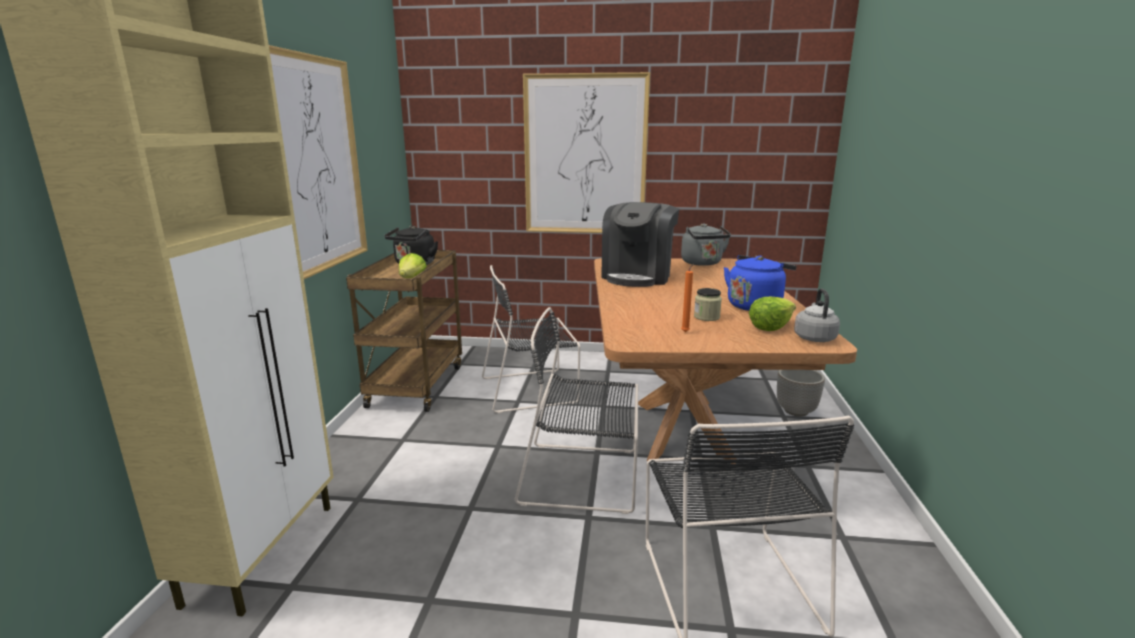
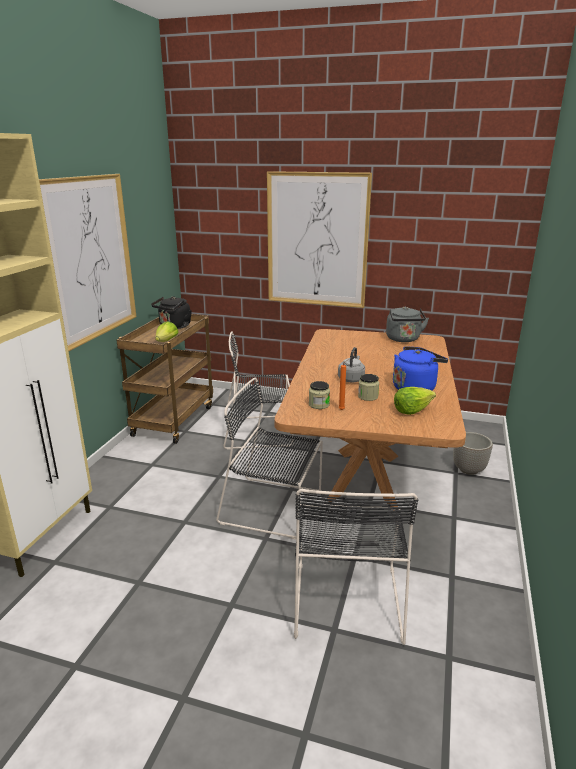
camera: 10 degrees right, 5 degrees up
(638, 276) = (340, 351): coffee machine -> none
(653, 328) = (319, 405): none -> jar
(814, 337) = (439, 423): grey kettle -> grey kettle (351, 379)

